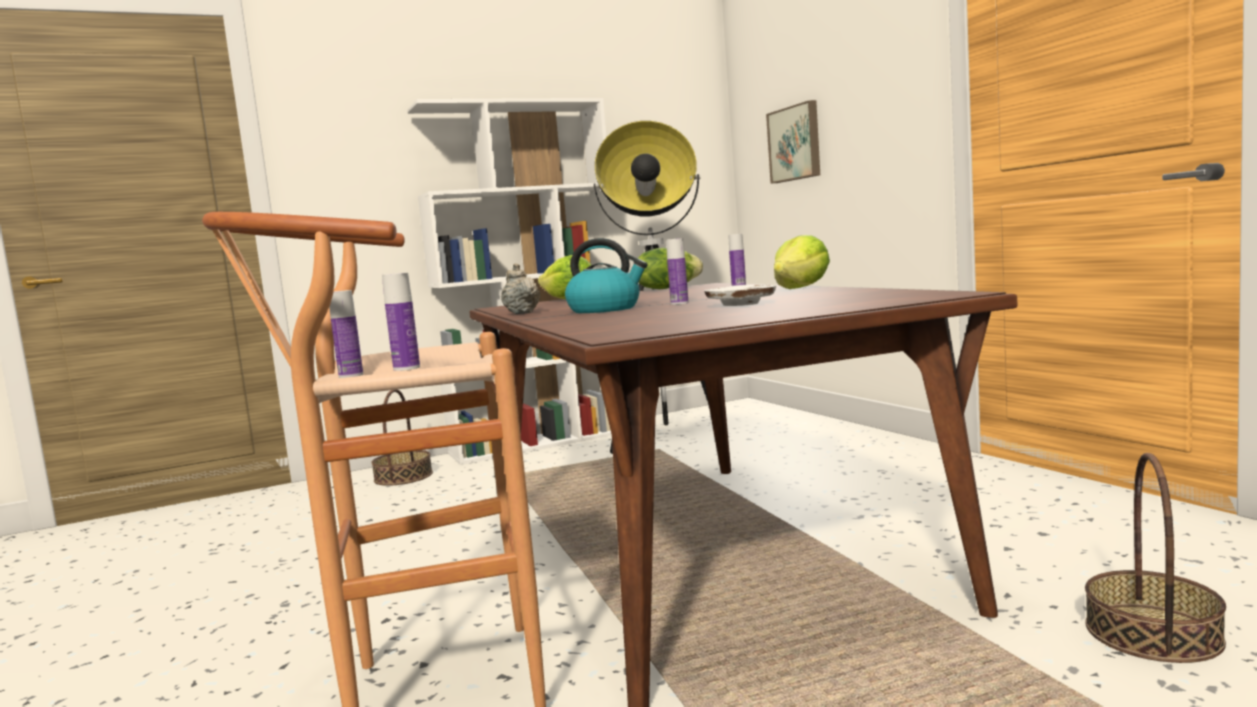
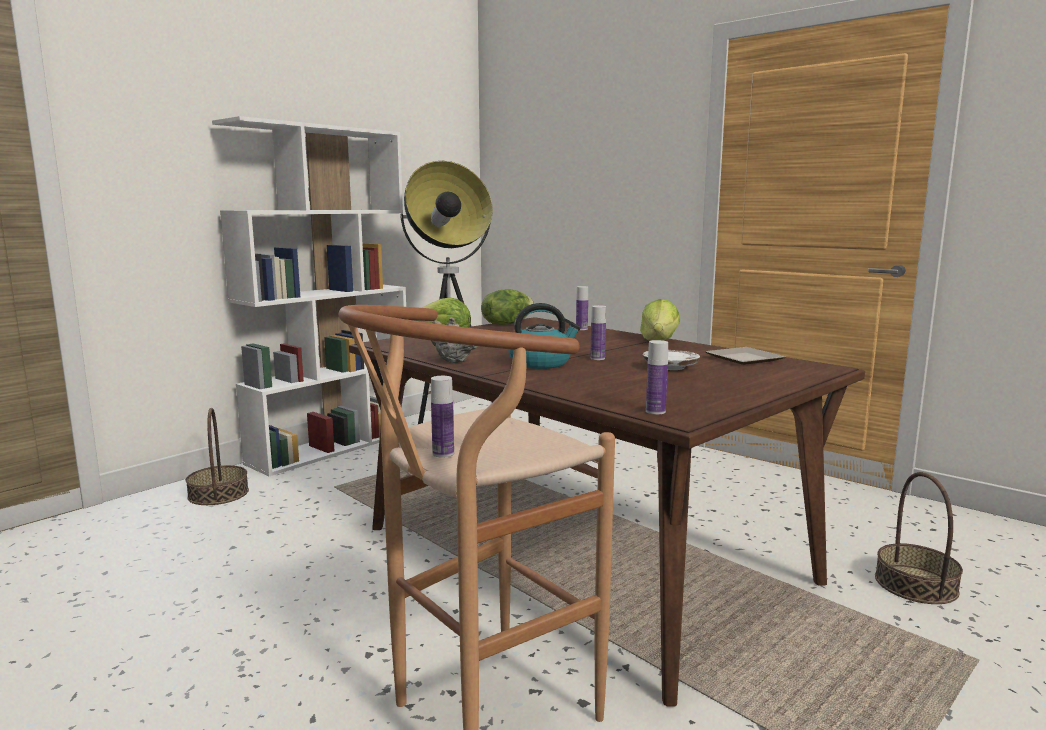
camera: 25 degrees left, 5 degrees up
(406, 368) = (542, 455): bottle -> bottle (655, 411)
(796, 143) = (551, 190): picture -> none
(858, 294) = (741, 359): none -> plate

